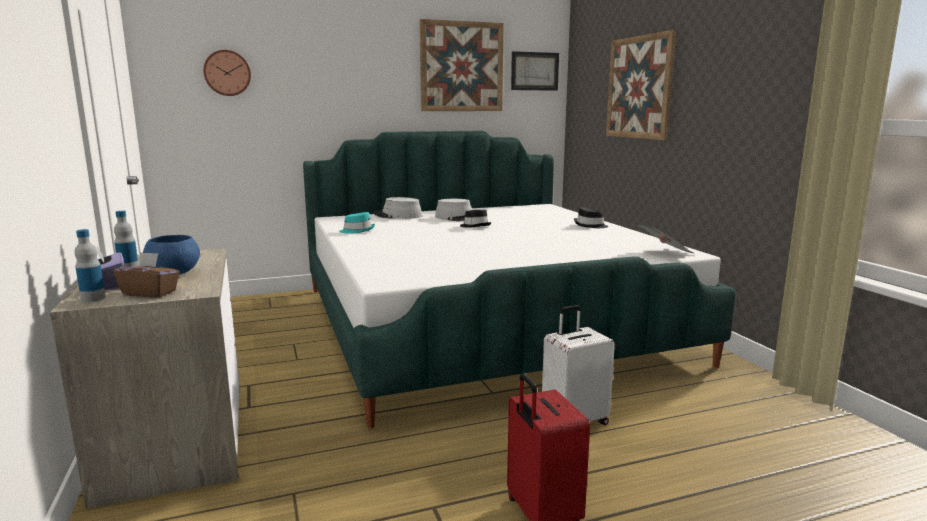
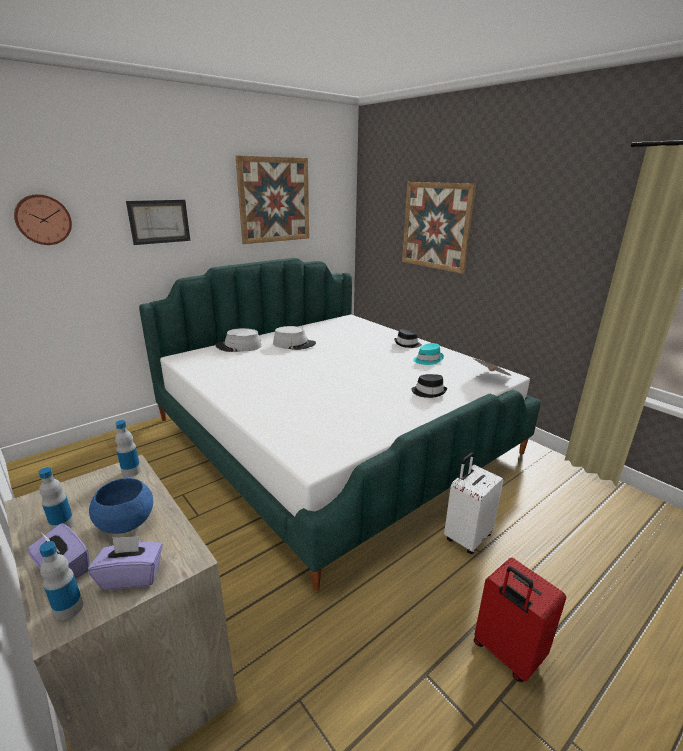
camera: 20 degrees left, 10 degrees up
(150, 293) = (132, 575): brown tissue box -> purple tissue box
(207, 254) = (131, 471): none -> bottle
(357, 230) = (220, 376): turquoise hat -> turquoise hat (427, 359)
(475, 226) = (319, 356): black hat -> black hat (429, 392)
(534, 71) = (332, 201): picture -> picture (159, 221)

